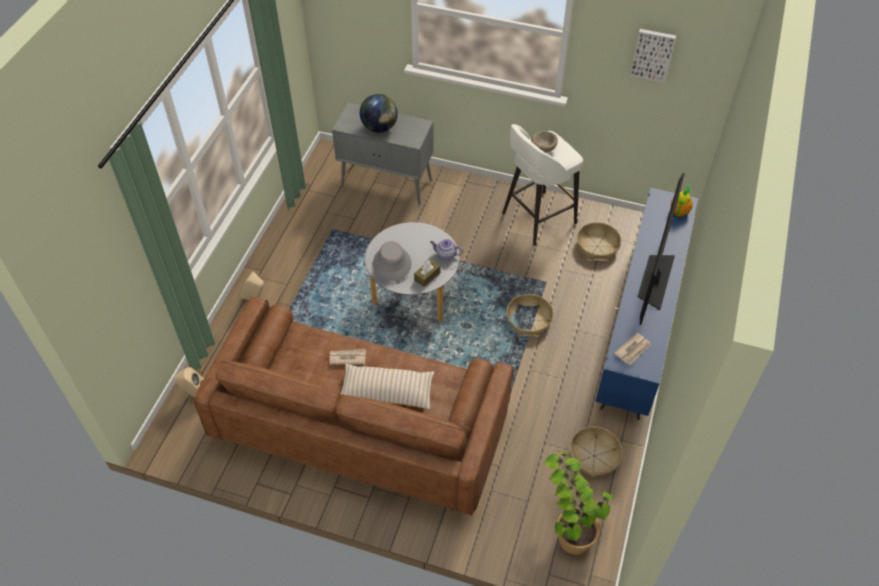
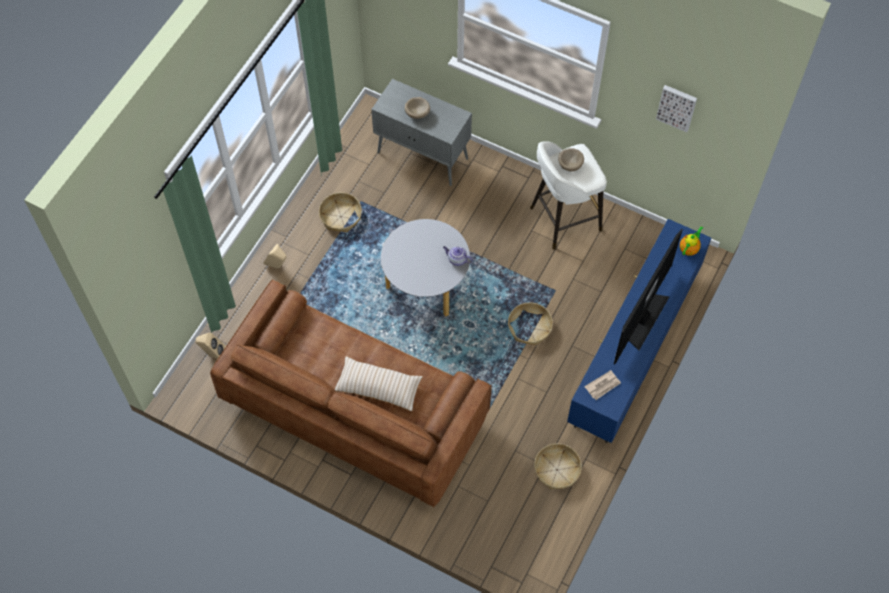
camera: 10 degrees right, 10 degrees up
(347, 357) = (349, 349): newspaper -> none
(379, 127) = (418, 113): globe -> beige bowl
(392, 264) = (405, 261): grey hat -> none
(427, 276) = (435, 279): brown tissue box -> none
(569, 523) = (520, 526): potted plant -> none
(597, 246) = (615, 259): basket -> basket (340, 216)

